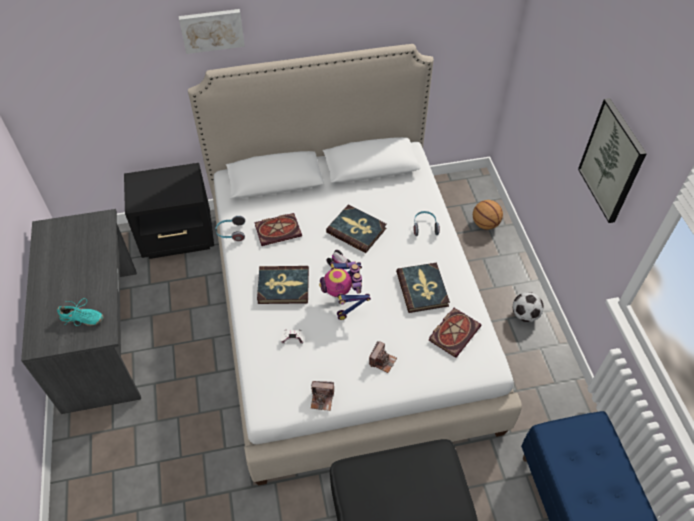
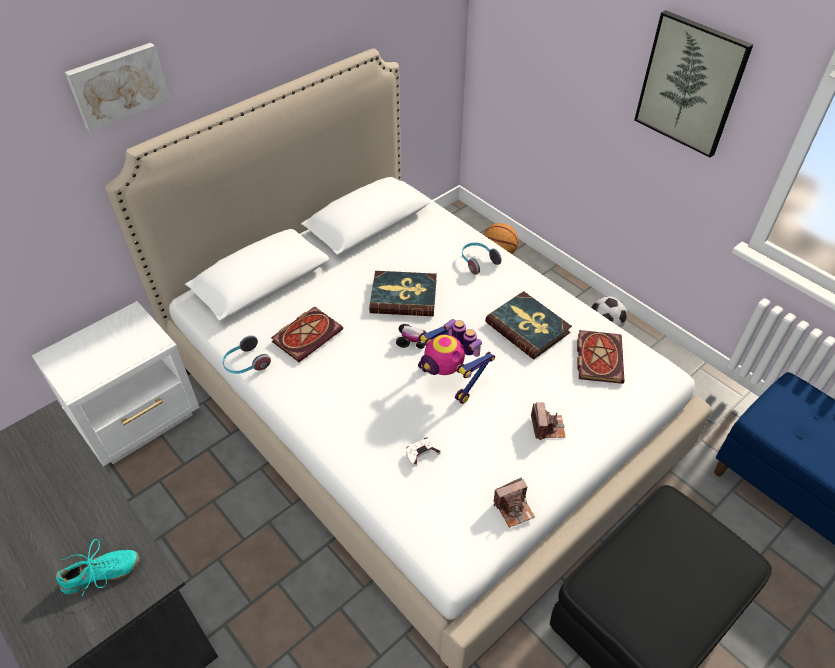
camera: 30 degrees left, 5 degrees down
(179, 238) = (140, 419): black nightstand -> white nightstand
(283, 286) = (363, 397): book -> none

